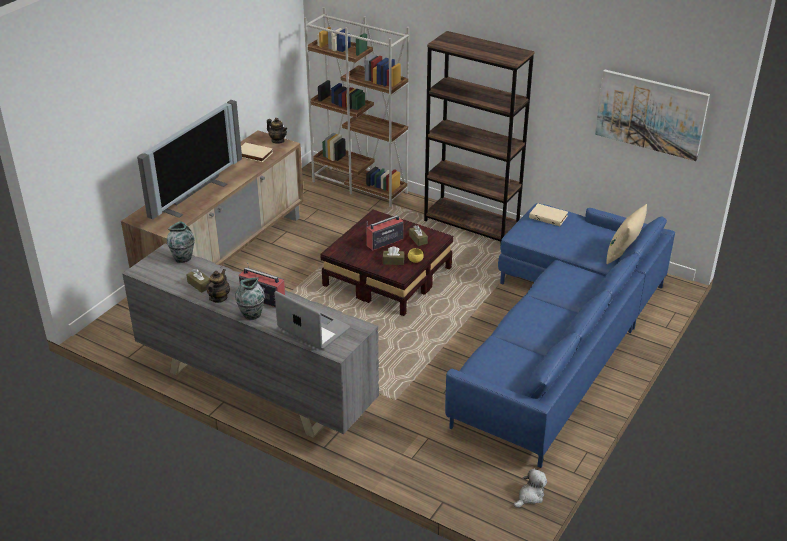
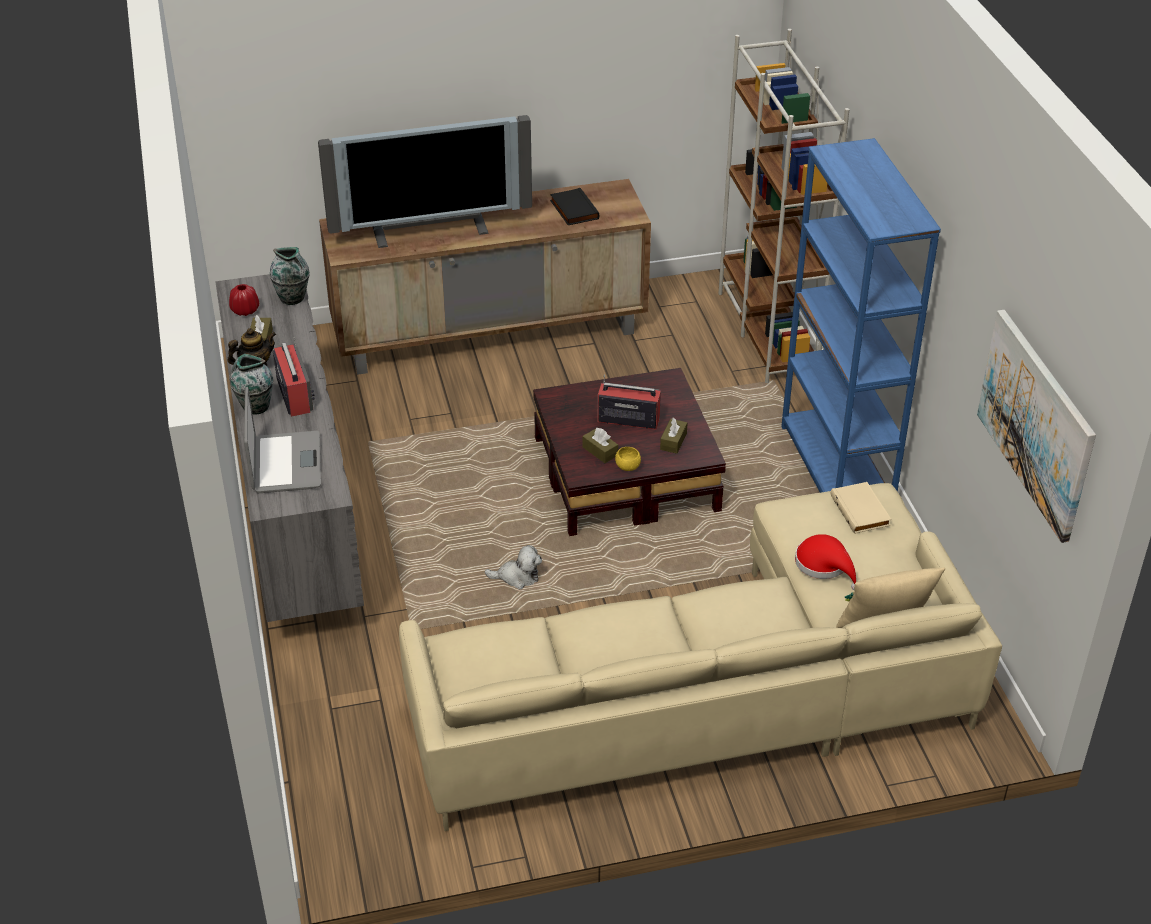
camera: 45 degrees right, 5 degrees up
(166, 277) = (245, 310): none -> red vase
(253, 155) = (573, 210): beige book -> black book
(278, 141) = (629, 205): teapot -> none
(471, 225) = (836, 471): brown bookcase -> blue bookcase
(530, 496) = (384, 851): plush toy -> plush toy (517, 577)
(560, 339) = (714, 697): blue sofa -> beige sofa
(568, 244) = (825, 565): none -> red hat

